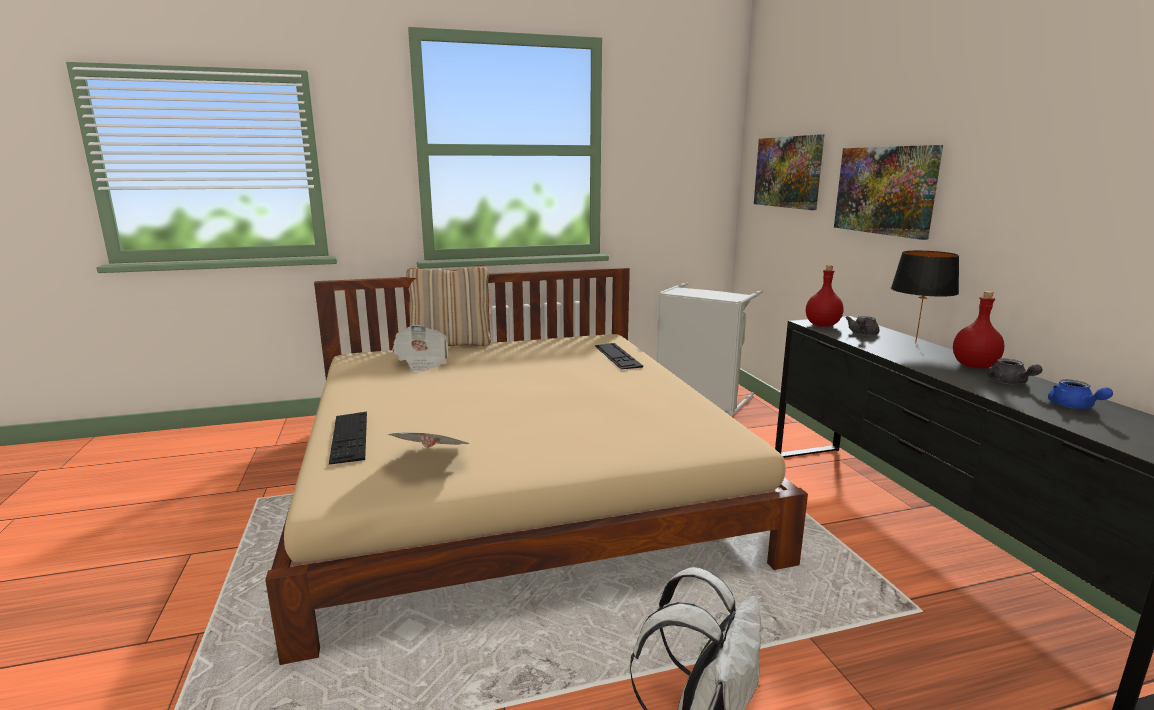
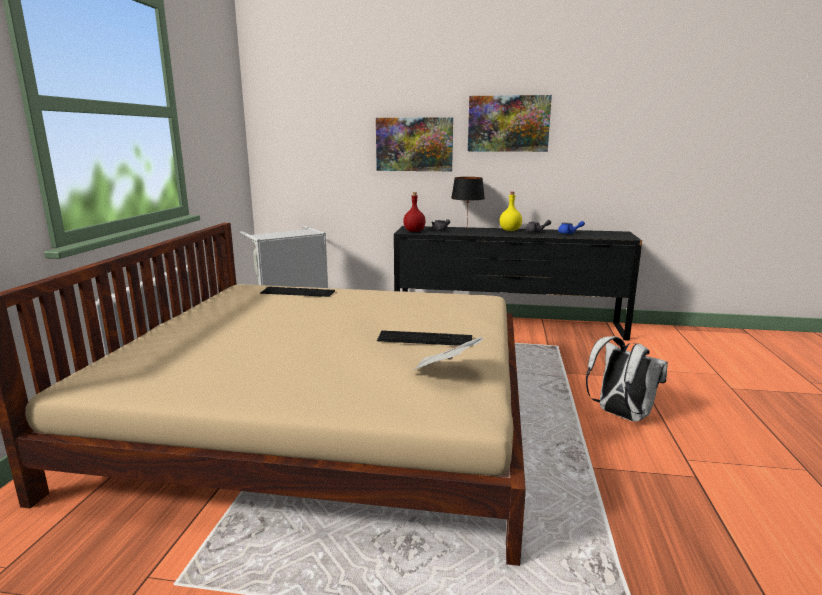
camera: 65 degrees left, 0 degrees up
(349, 436) = (356, 400): keyboard -> keyboard (424, 339)
(422, 363) = (180, 354): newspaper -> none
(451, 344) = (138, 336): beige pillow -> none
(788, 172) = (314, 134): picture -> picture (508, 123)
(975, 366) = (510, 230): red bottle -> yellow bottle

